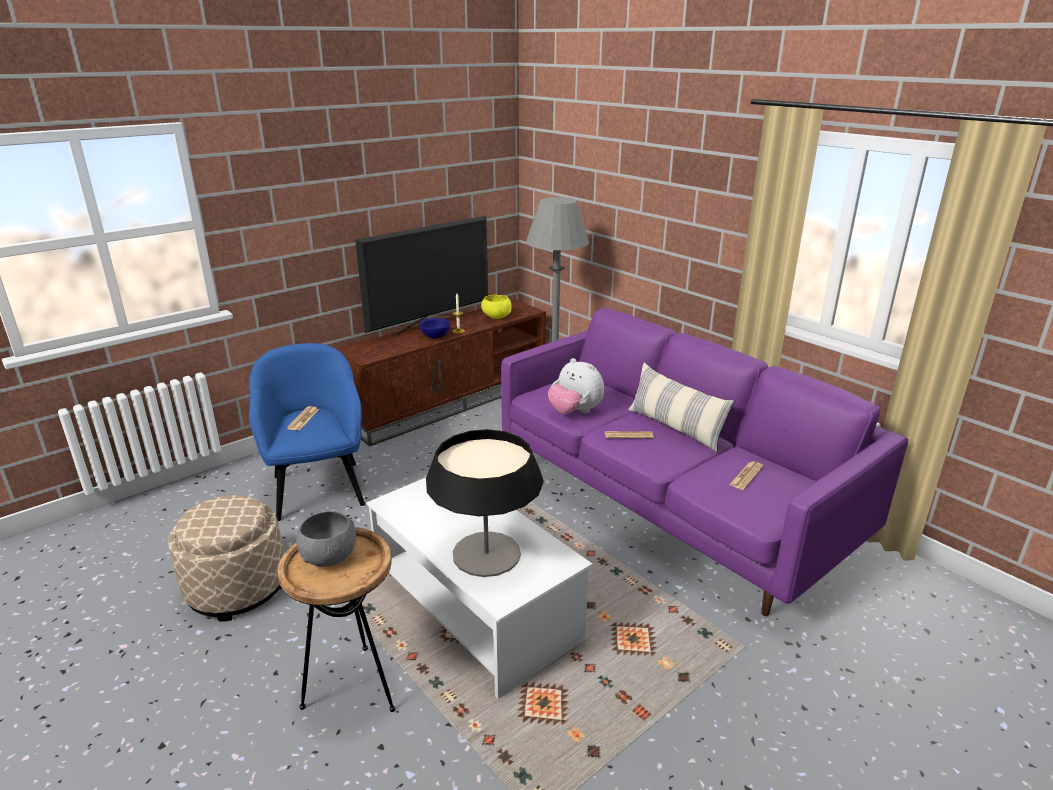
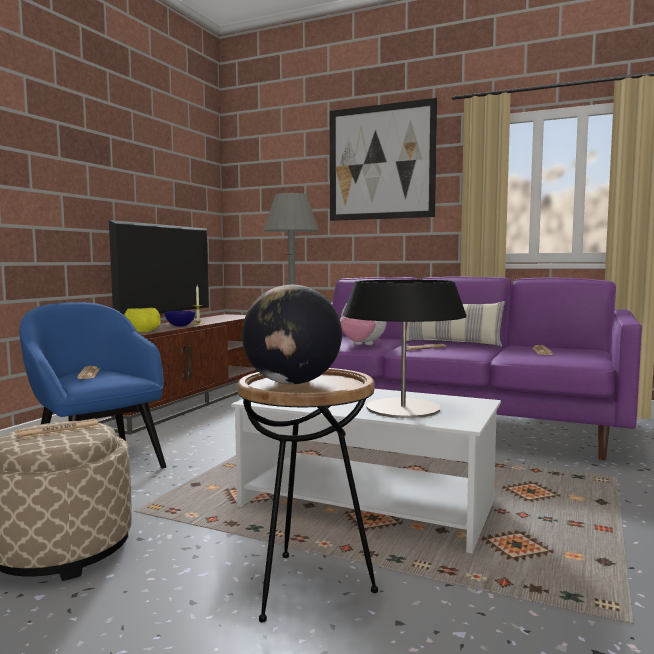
camera: 25 degrees left, 20 degrees down
(224, 512) = (59, 430): none -> newspaper
(329, 556) = (292, 383): grey bowl -> globe
(496, 317) = (222, 318): yellow bowl -> yellow bowl (142, 331)
(673, 163) = (381, 162): none -> picture

